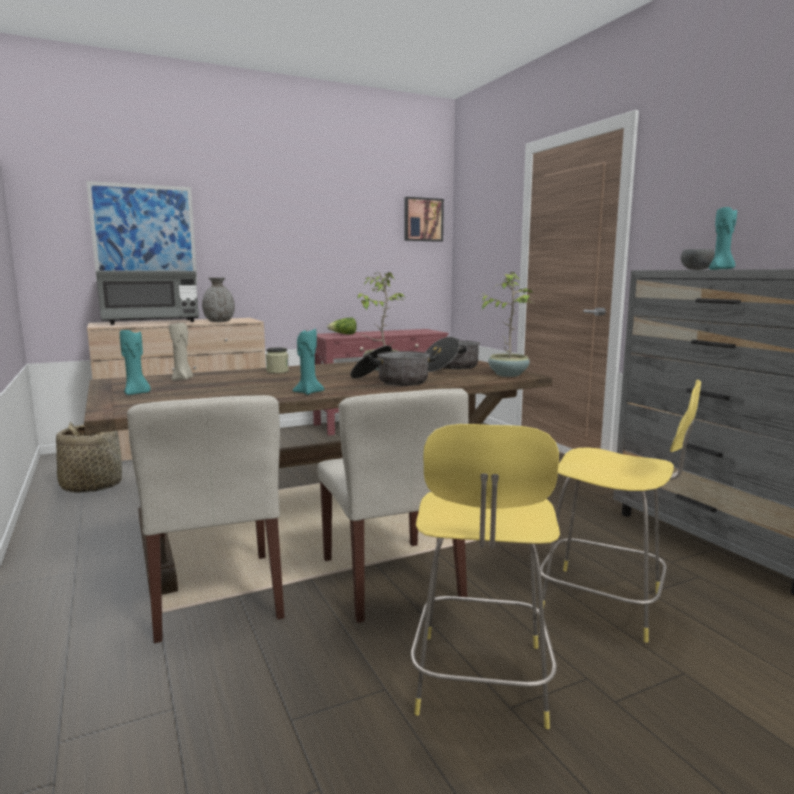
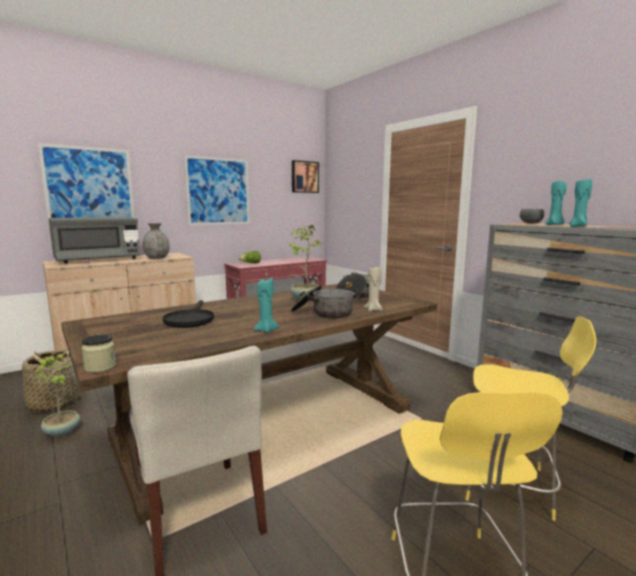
camera: 10 degrees left, 0 degrees up
(137, 394) = (114, 339): turquoise candle -> turquoise candle (578, 226)
(183, 379) = (147, 318): beige candle -> beige candle (373, 310)
(229, 381) = (190, 319): none -> black frying pan
(277, 371) = (224, 305): jar -> jar (100, 367)
(303, 239) = (218, 191): none -> picture
(391, 579) = (340, 478): beige chair -> none
(508, 374) = (404, 302): potted plant -> potted plant (62, 431)

